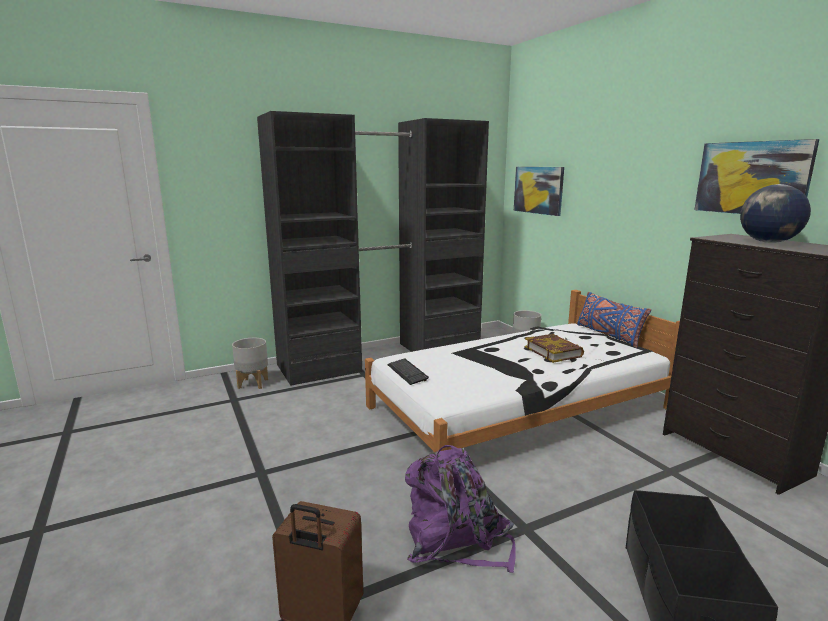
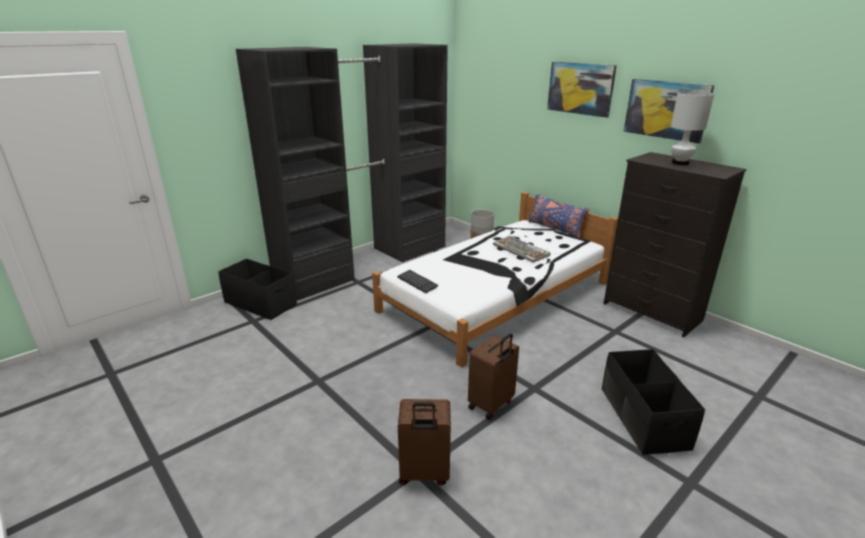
camera: 15 degrees left, 10 degrees up
(252, 384) = (261, 303): grey planter -> black storage box
(456, 540) = (491, 405): purple backpack -> brown suitcase
(538, 190) = (487, 103): picture -> picture (580, 88)
(553, 352) = (521, 250): book -> keyboard
(768, 242) = (680, 163): globe -> white table lamp

